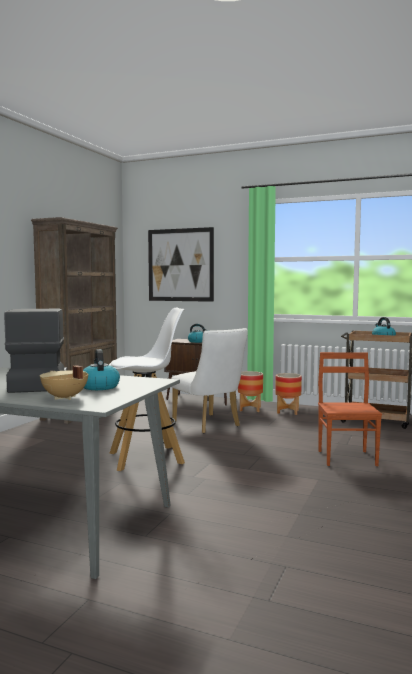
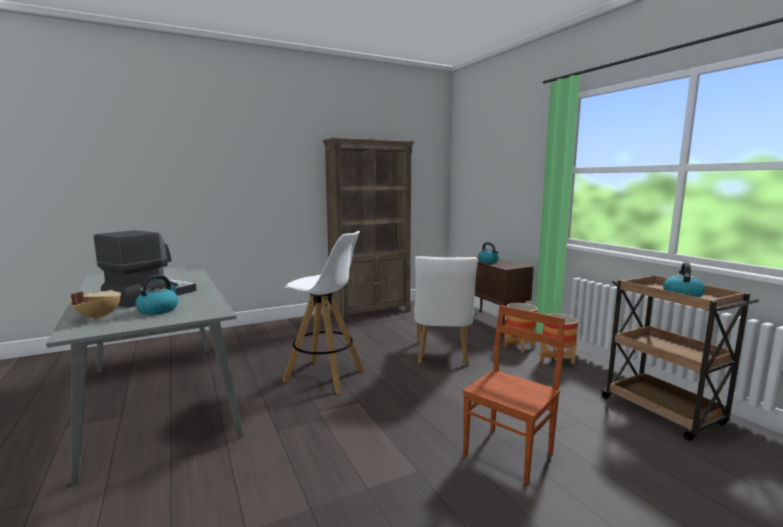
camera: 40 degrees right, 5 degrees up
(180, 265) = (490, 177): picture -> none

